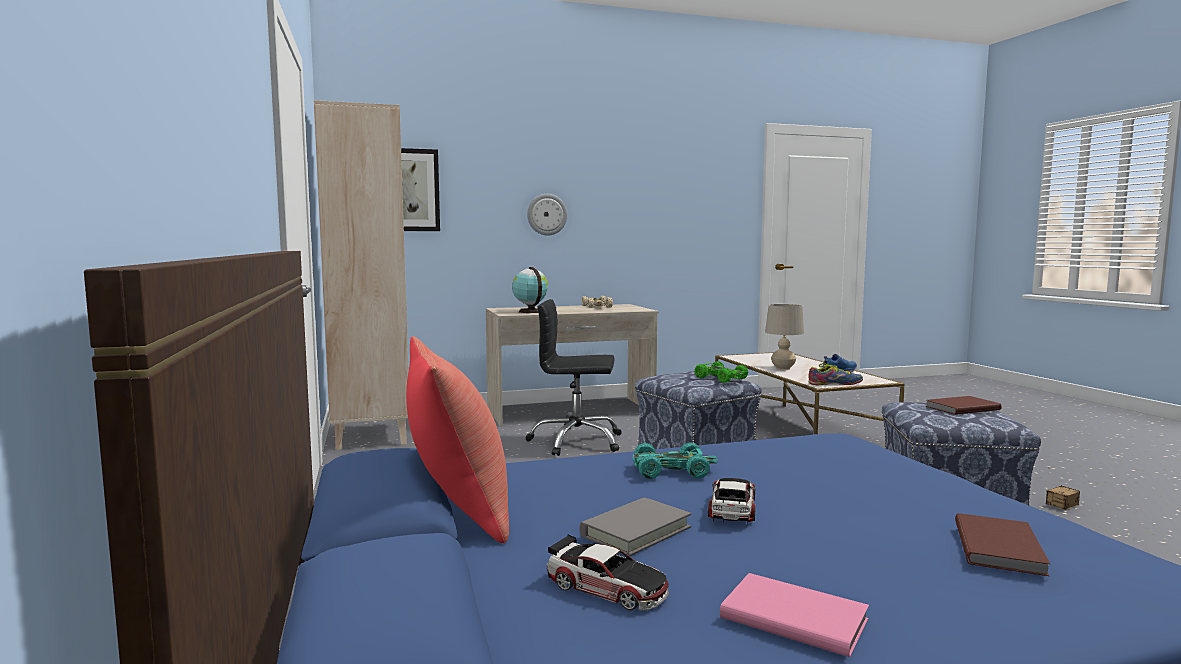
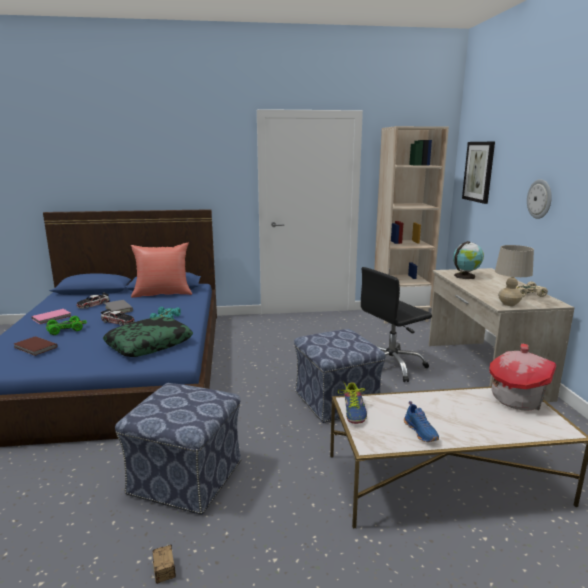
camera: 100 degrees right, 10 degrees up
(576, 442) = (390, 366): black office chair -> black office chair turned 135 degrees counterclockwise
(719, 378) = (331, 347): green toy car -> green toy car (66, 329)
(747, 357) = (517, 399): none -> toy house
(783, 368) = (444, 404): beige table lamp -> beige table lamp (509, 304)
(812, 461) = (149, 344): none -> pillow
(960, 408) = (186, 408): brown book -> none

